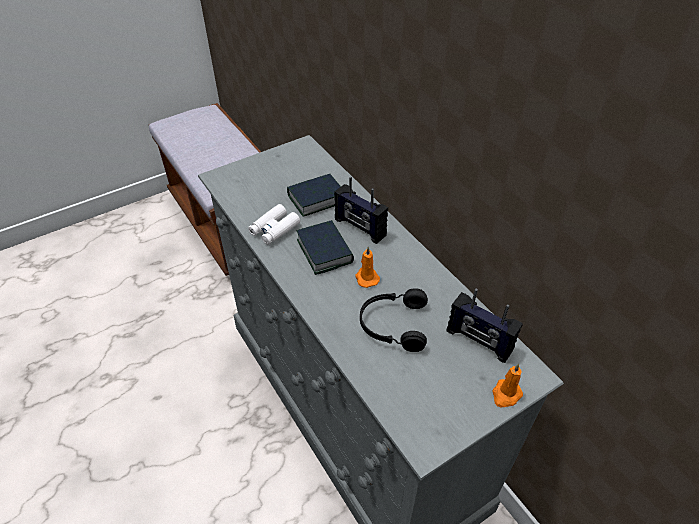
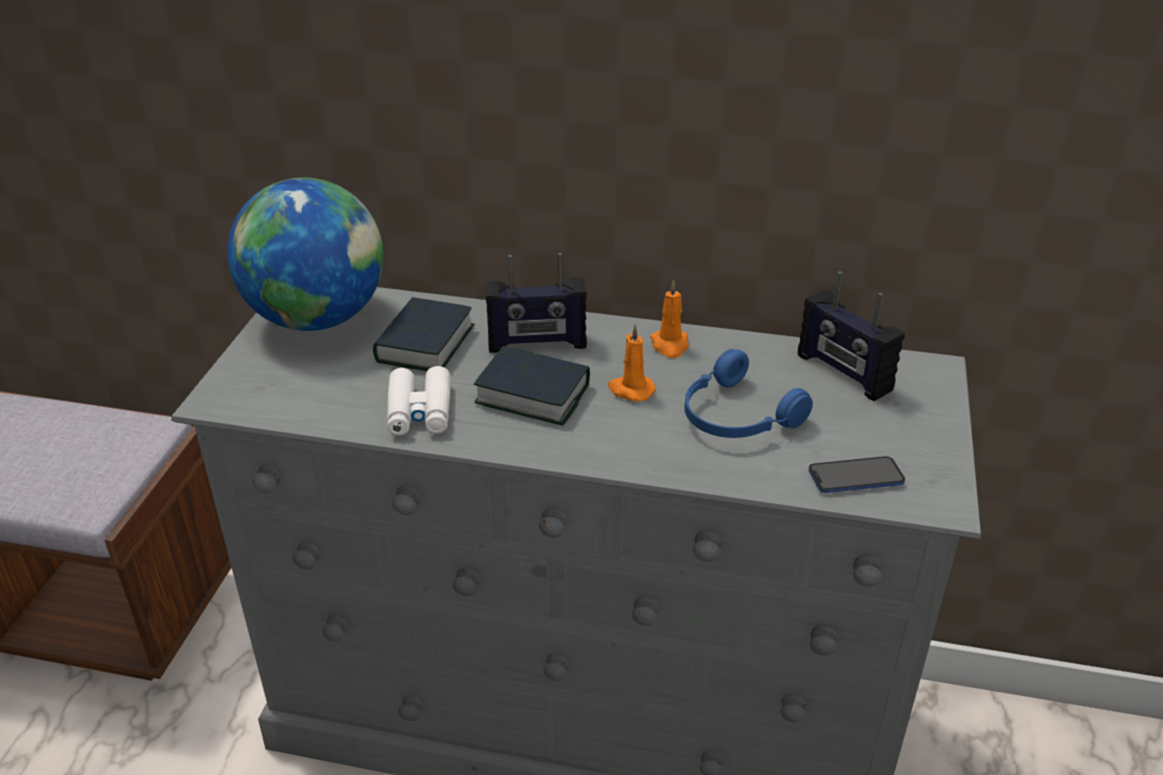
camera: 45 degrees left, 10 degrees down
(294, 161) = (317, 318): none -> globe
(392, 325) = (735, 417): black headphones -> blue headphones
(403, 398) = (855, 477): none -> phone
(478, 341) = (843, 373): radio -> radio turned 60 degrees clockwise
(506, 395) = (938, 402): orange candle -> orange candle (670, 345)

